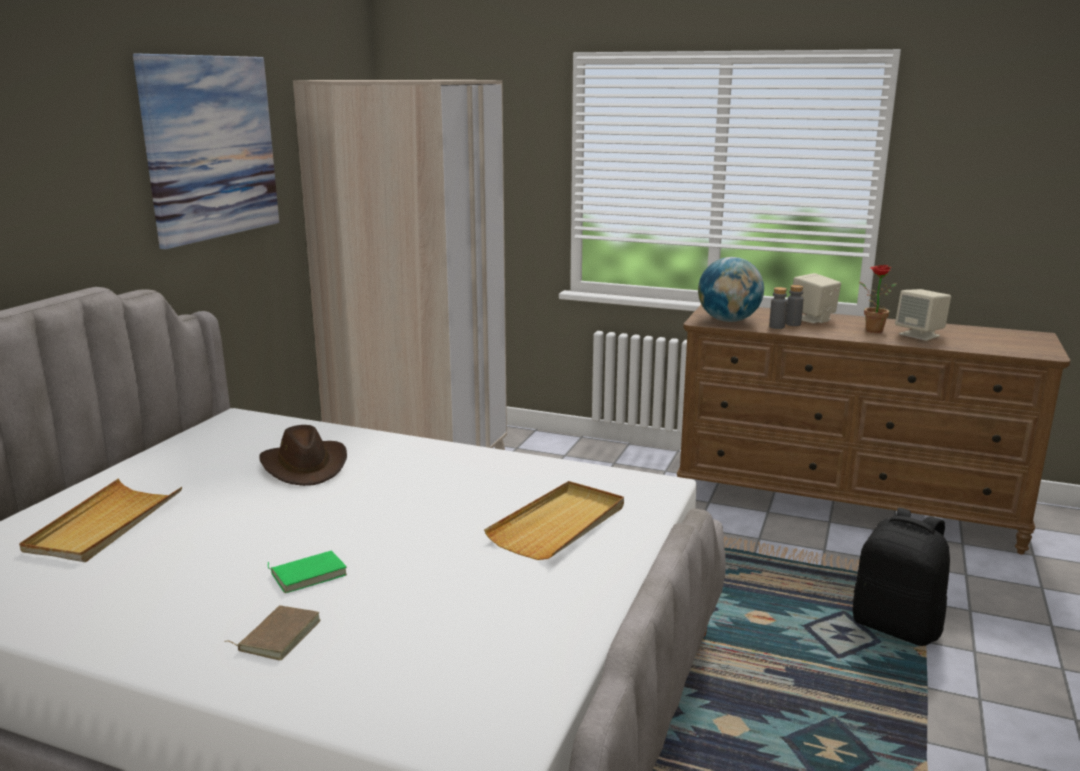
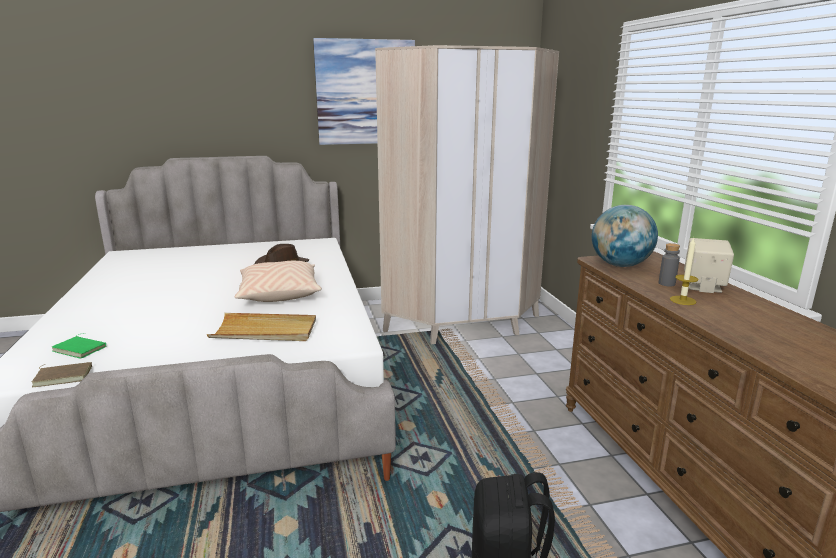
camera: 55 degrees right, 0 degrees up
(104, 525) = (188, 258): beige tray -> none
(278, 635) = (102, 311): brown book -> brown book (64, 376)
(308, 574) = (164, 299): green book -> green book (81, 349)
(429, 491) = (279, 294): none -> beige pillow
(776, 327) = (643, 280): grey bottle -> none
(835, 332) = (682, 300): none -> candle
(870, 329) = (729, 311): potted plant -> none
(920, 335) = (770, 333): beige speaker -> none

